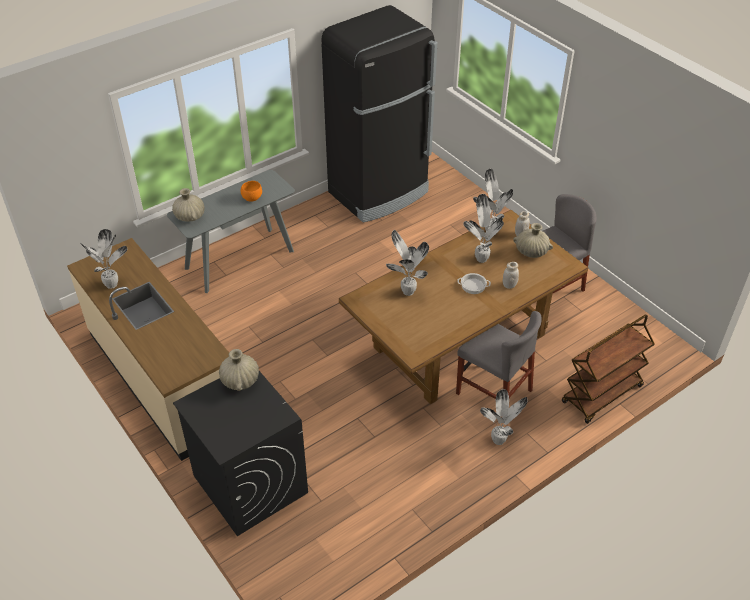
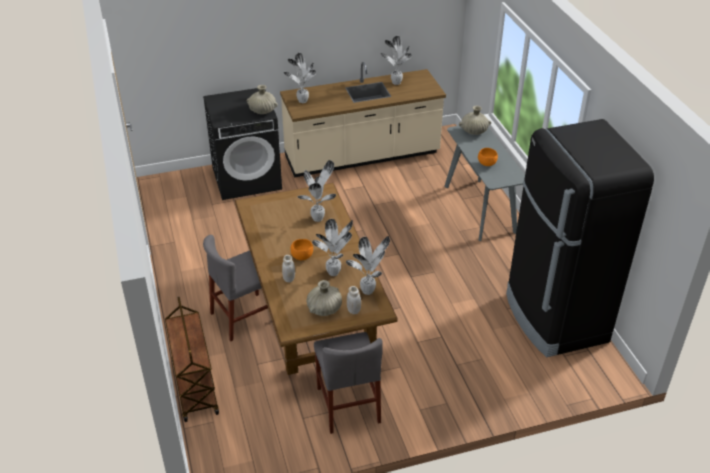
camera: 110 degrees right, 5 degrees down
(473, 286) = (302, 256): cooking pot -> orange bowl
(499, 441) = (195, 303): potted plant -> potted plant (302, 101)

